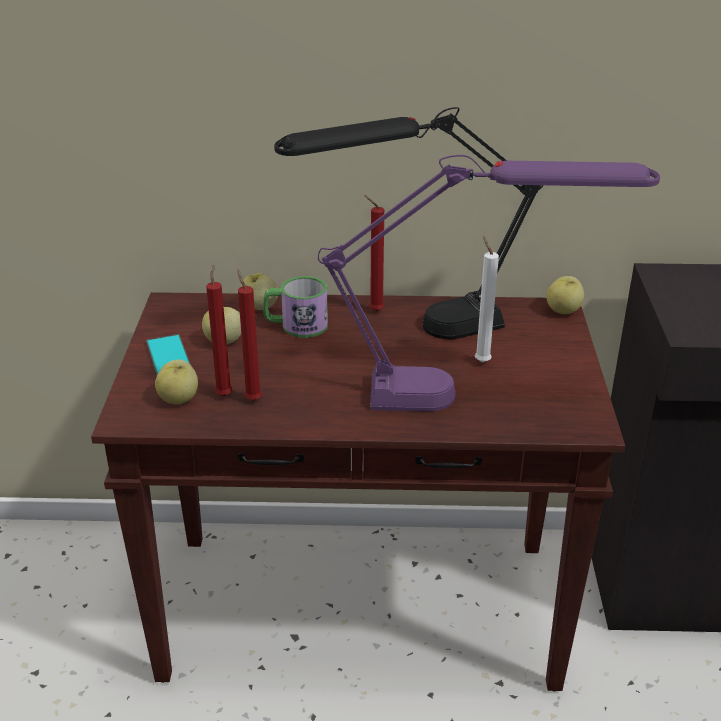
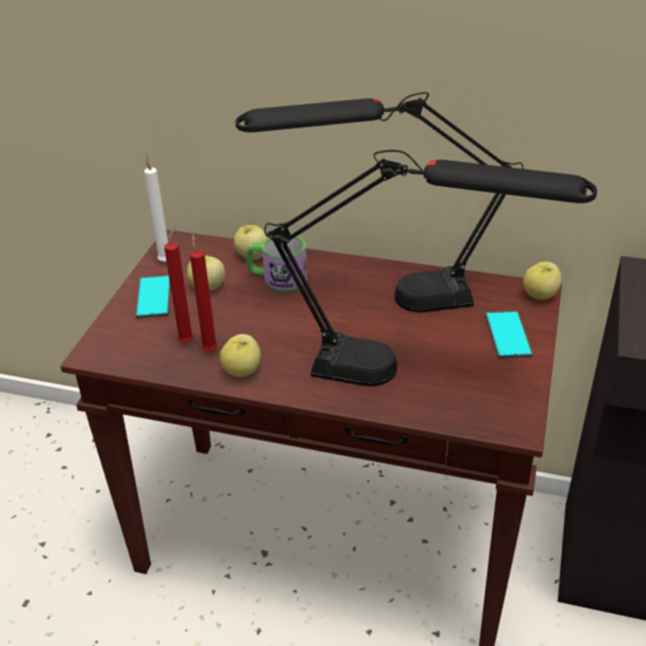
camera: 15 degrees right, 5 degrees up
(179, 399) = (147, 340): apple -> apple (242, 370)
(374, 310) = (355, 272): red candle -> none
(469, 395) = (410, 375): purple table lamp -> black table lamp
(481, 361) = (436, 339): white candle -> white candle (165, 260)
(548, 349) = (507, 335): none -> phone

